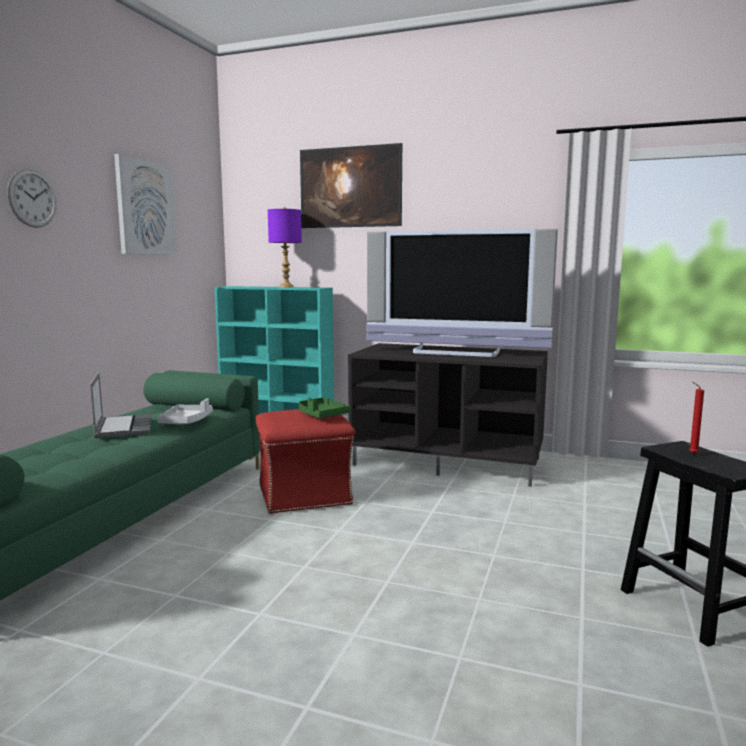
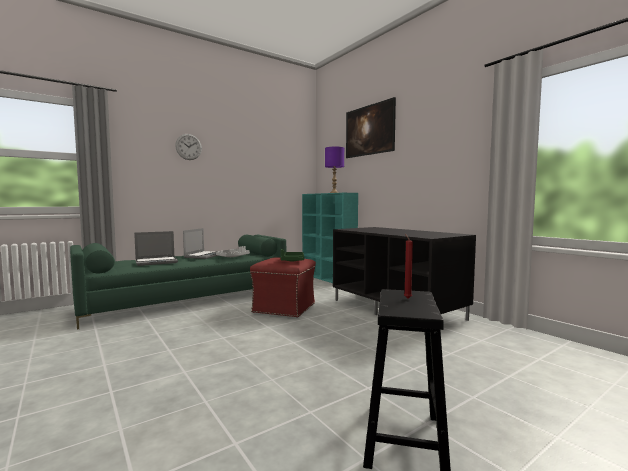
camera: 35 degrees right, 5 degrees down
(68, 458) = (157, 262): none -> laptop
(145, 208) = (257, 151): picture -> none
(456, 352) = (401, 231): television -> none

